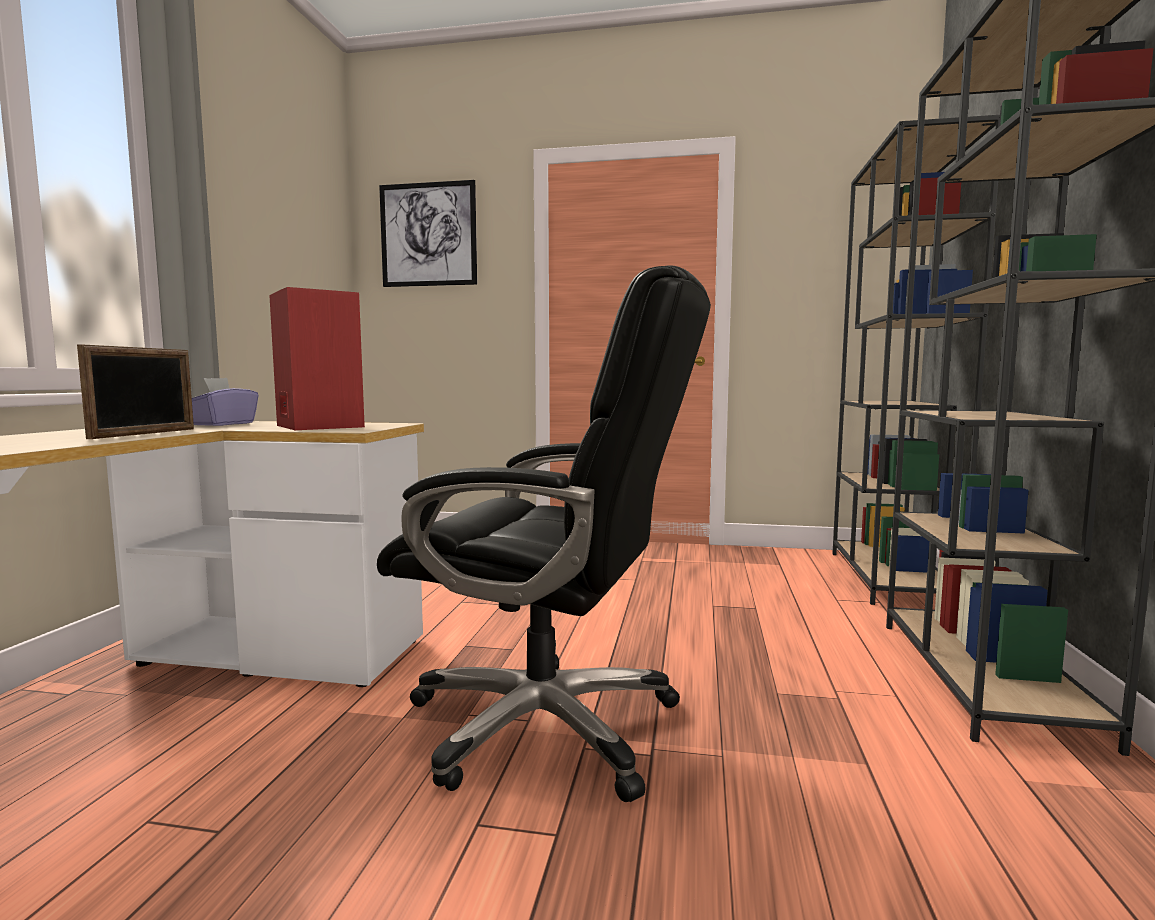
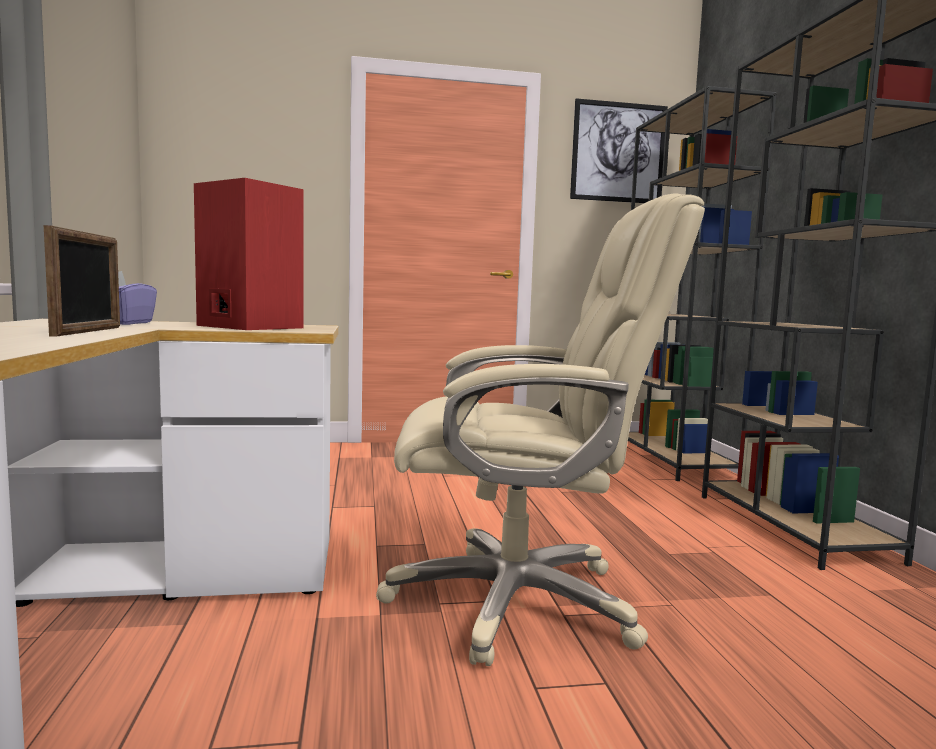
camera: 20 degrees left, 0 degrees up
(428, 234) = (233, 128): picture -> picture (618, 152)
(547, 726) = (517, 602): black office chair -> beige office chair

